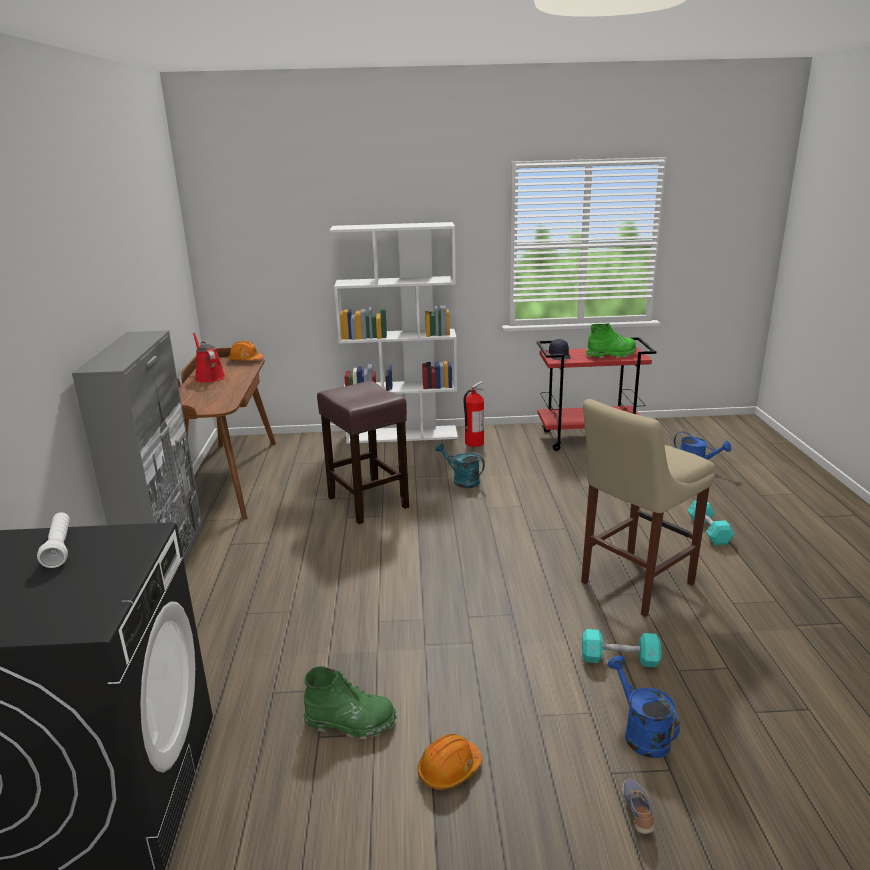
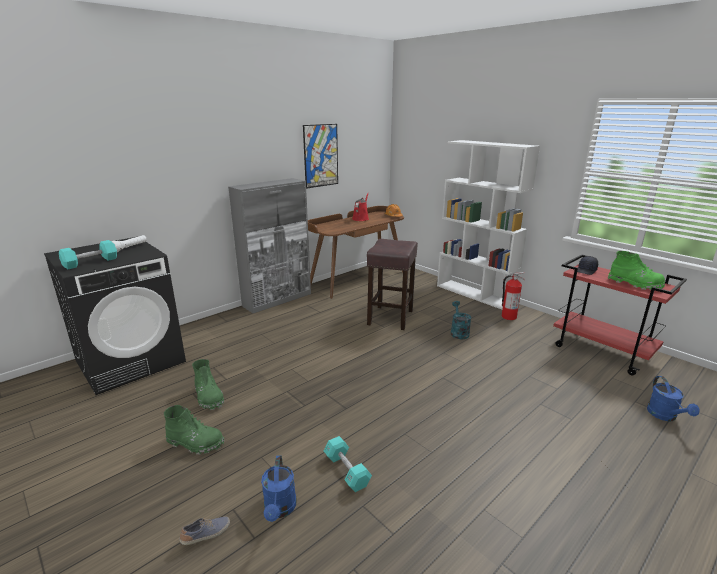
camera: 50 degrees right, 0 degrees up
(140, 282) = (321, 156): none -> picture
(449, 770) = (195, 443): orange hard hat -> green boot
(633, 584) = (439, 445): beige stool -> none
(641, 733) = (280, 509): blue watering can -> blue watering can turned 150 degrees clockwise
(709, 531) = (571, 459): turquoise dumbbell -> turquoise dumbbell (91, 262)

